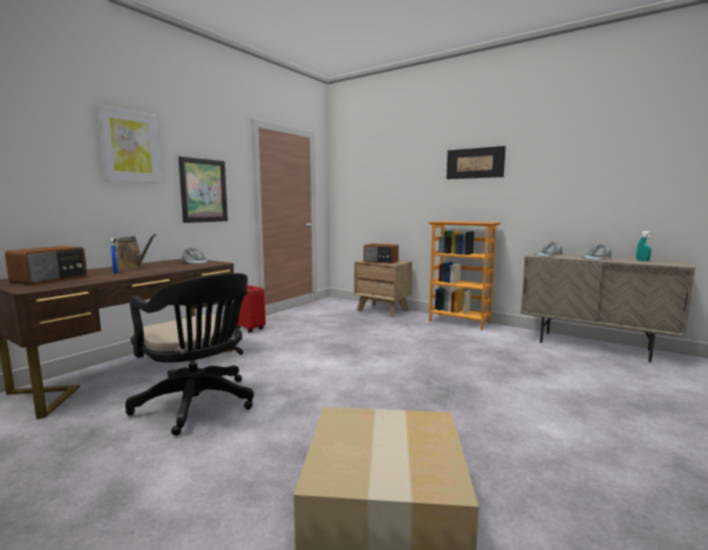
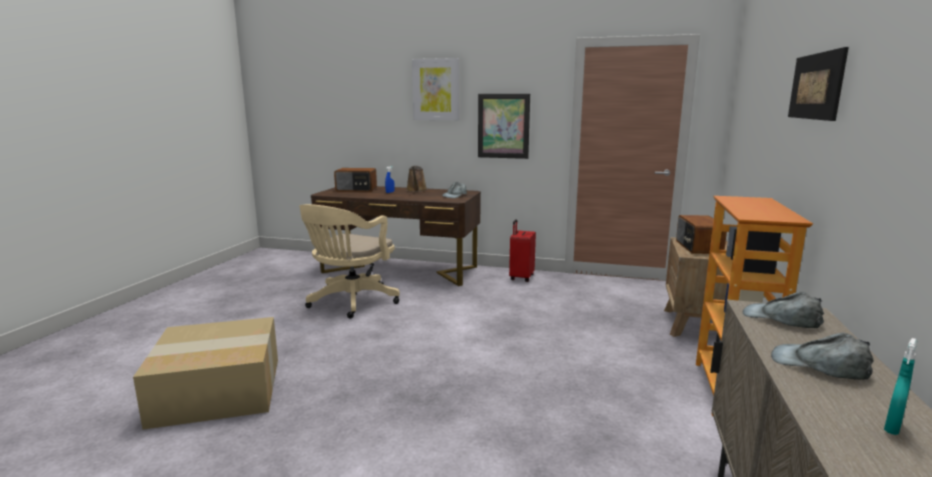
camera: 70 degrees right, 5 degrees up
(198, 405) = (350, 302): black office chair -> beige office chair

